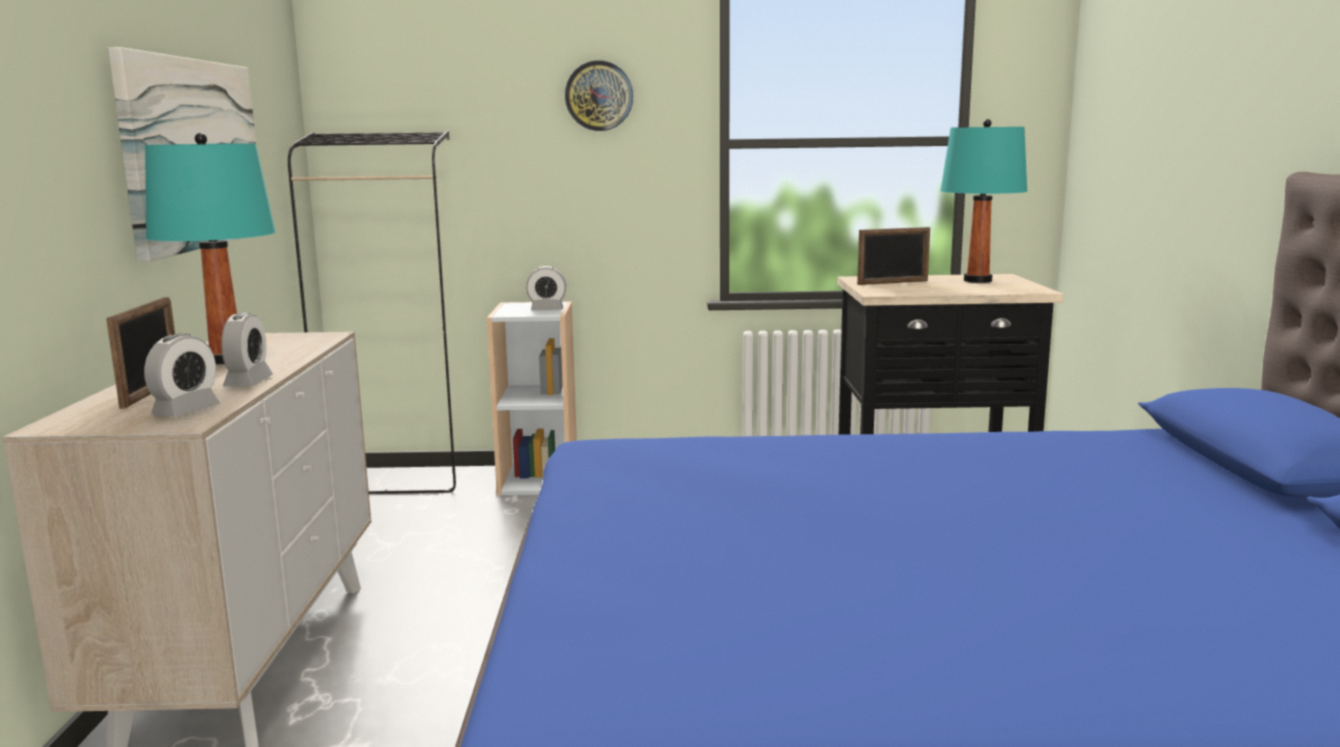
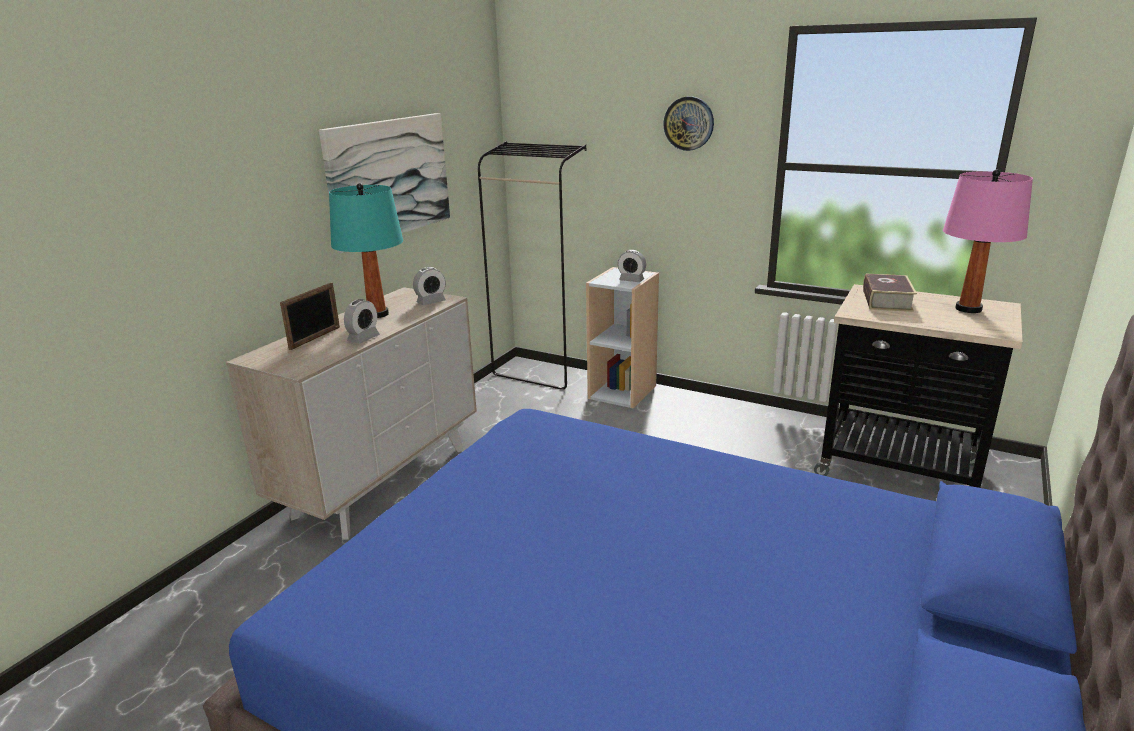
camera: 30 degrees right, 10 degrees up
(186, 411) = (311, 358): alarm clock -> alarm clock (431, 302)
(893, 282) = (886, 300): picture frame -> book
(977, 280) = (968, 309): turquoise table lamp -> pink table lamp

